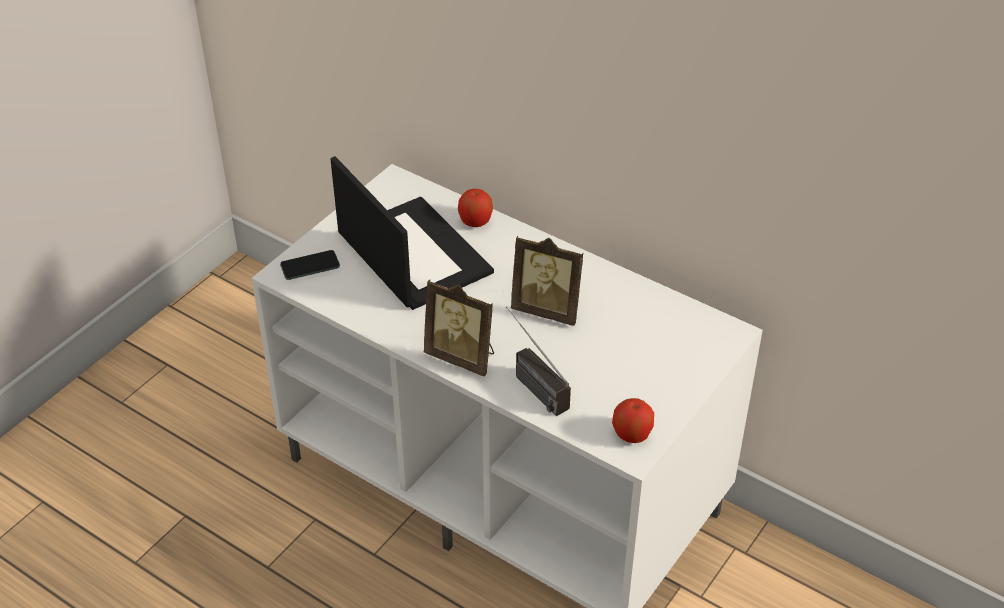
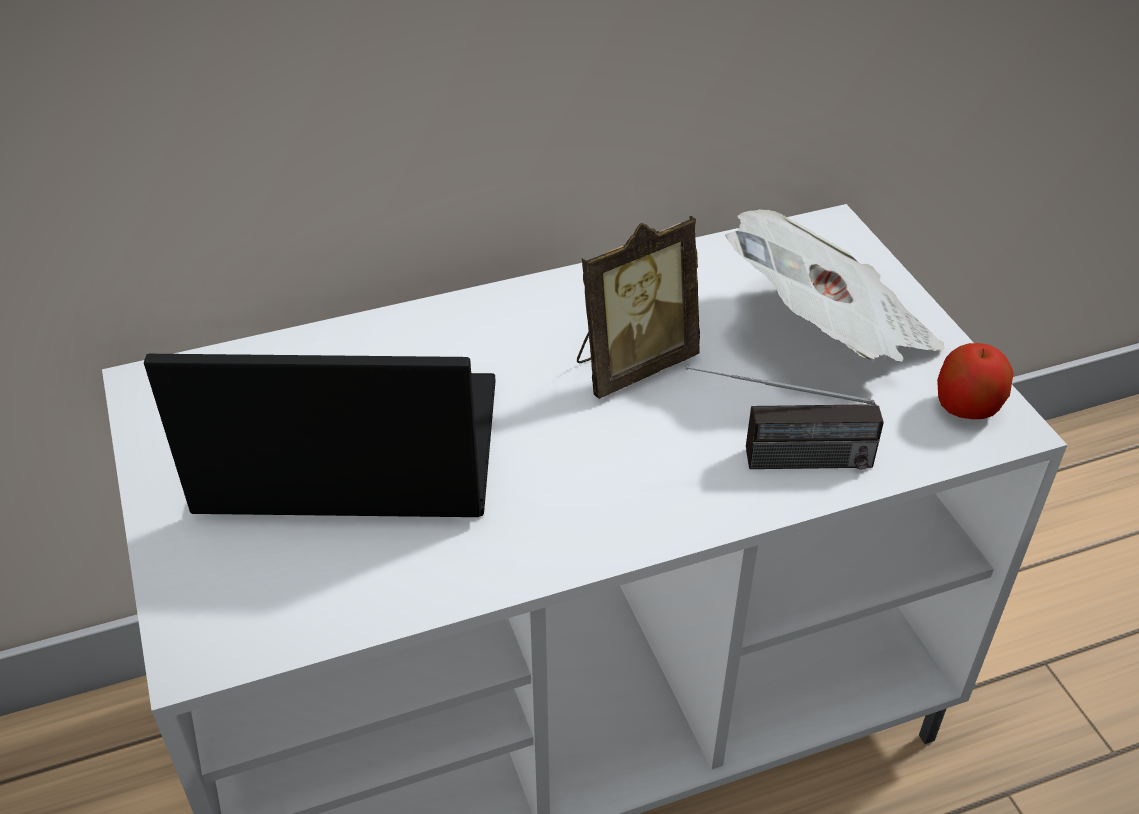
camera: 55 degrees left, 0 degrees up
(310, 266) = (223, 600): phone -> none
(462, 356) = (651, 509): picture frame -> none
(475, 222) = (357, 345): apple -> none
(639, 365) = (829, 334): none -> newspaper

